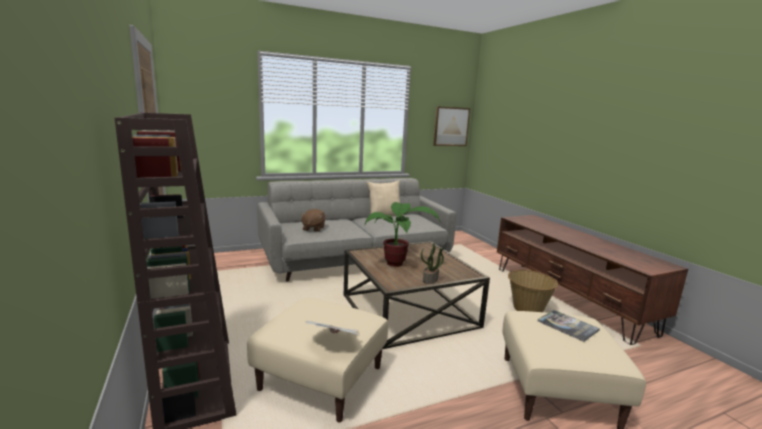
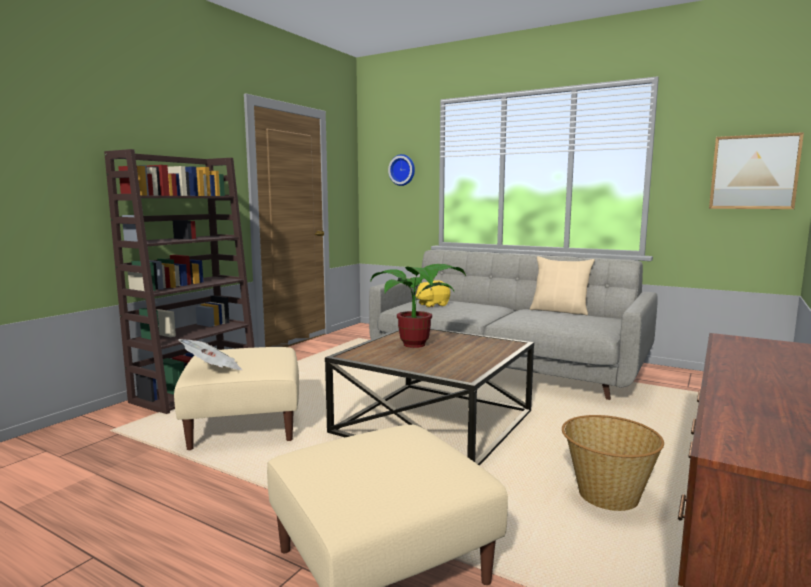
camera: 55 degrees right, 5 degrees down
(219, 110) = (402, 170): none -> wall clock
(313, 228) = (432, 305): brown plush toy -> yellow plush toy
(430, 280) = (397, 364): potted plant -> none
(567, 326) = (415, 460): book -> none

